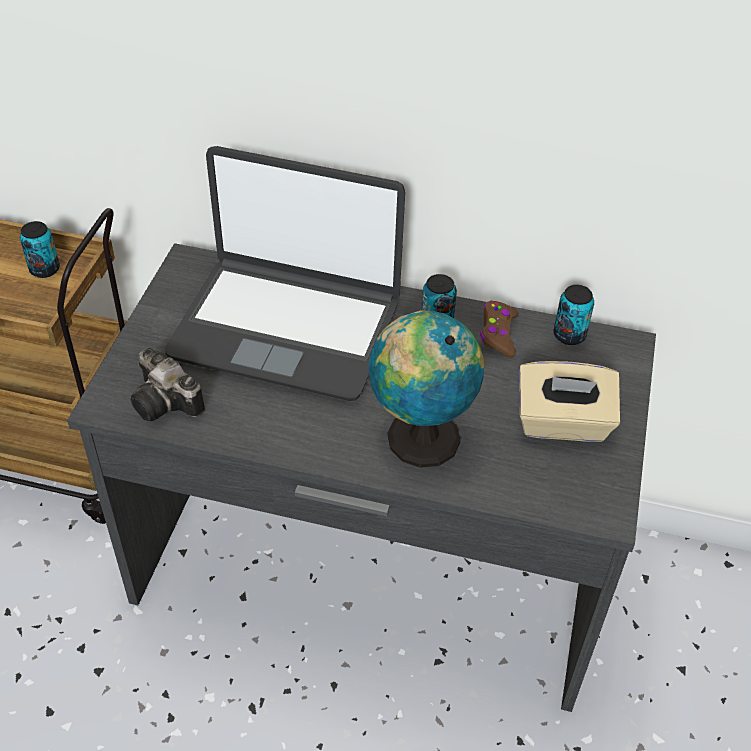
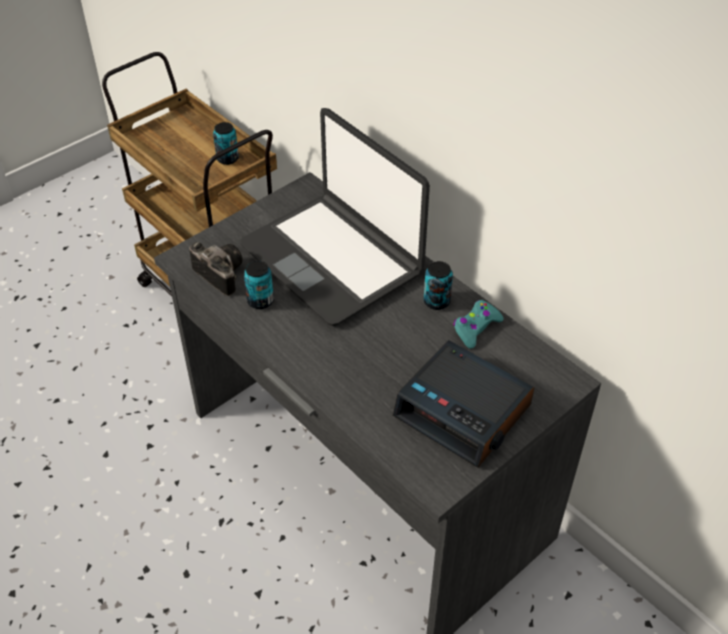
camera: 35 degrees right, 0 degrees up
(168, 403) = (218, 274): camera -> camera turned 150 degrees clockwise
(418, 436) = (355, 370): globe -> none
(498, 334) = (476, 328): brown game controller -> turquoise game controller
(562, 423) = (464, 411): beige tissue box -> alarm clock
(569, 335) = (529, 353): can -> can (260, 301)

